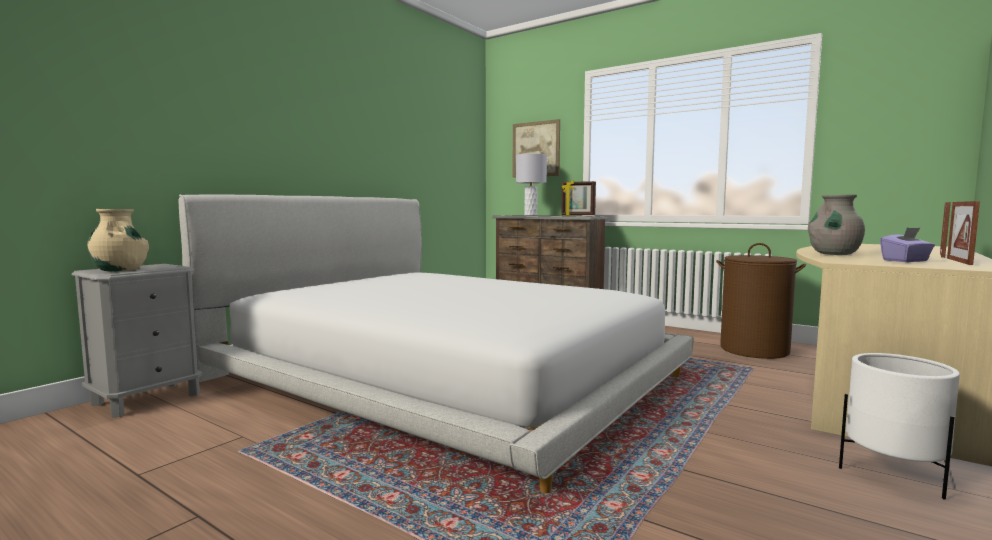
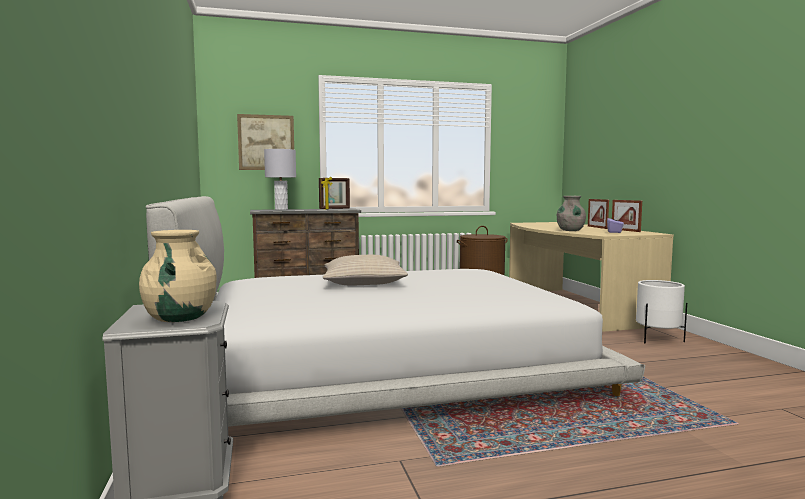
camera: 50 degrees left, 0 degrees up
(449, 284) = (364, 282): none -> beige pillow

